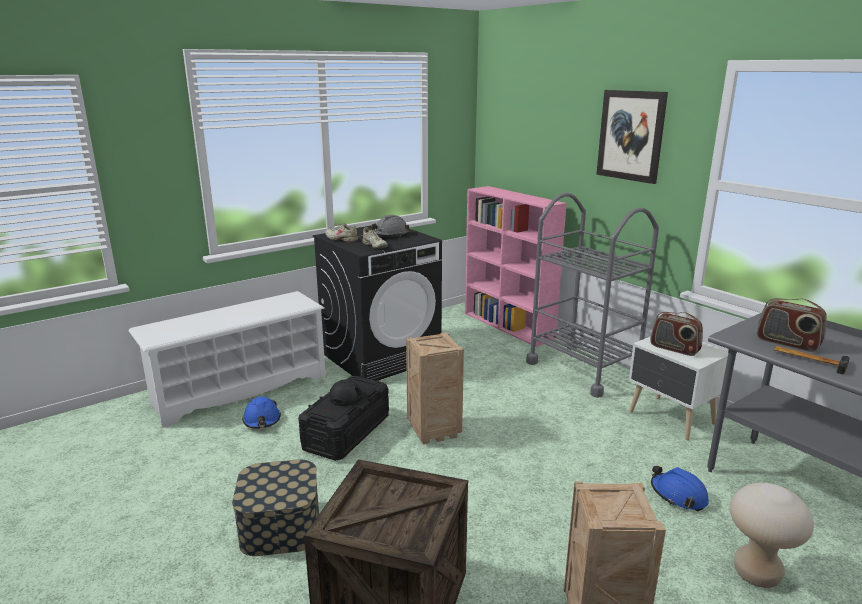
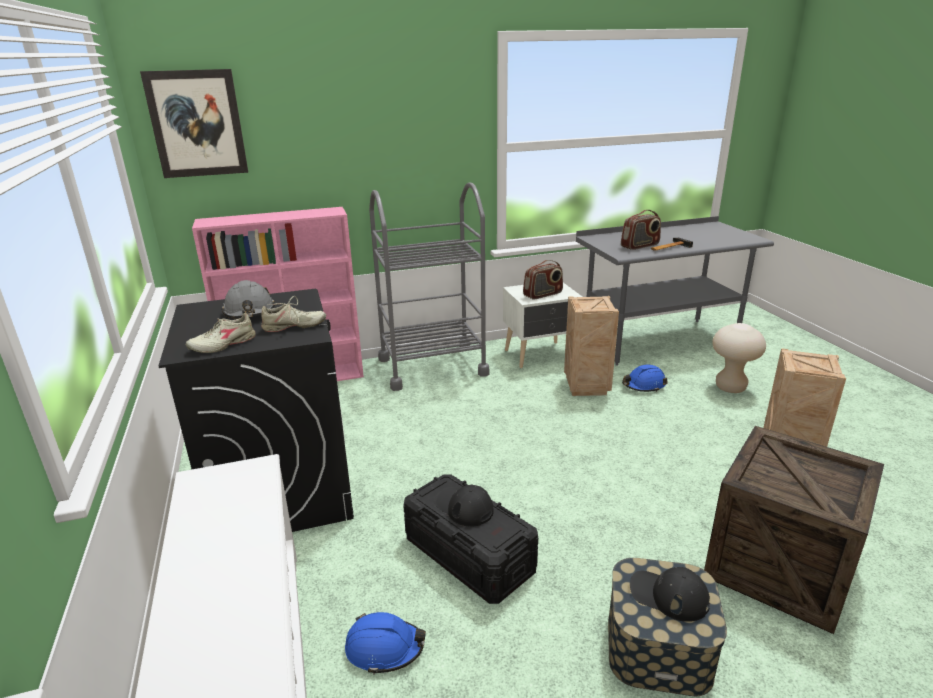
camera: 70 degrees left, 5 degrees up
(279, 484) = (668, 595): none -> black cap
(434, 430) = (499, 482): crate -> crate (585, 386)
(631, 135) = (408, 115): picture -> picture (197, 124)

